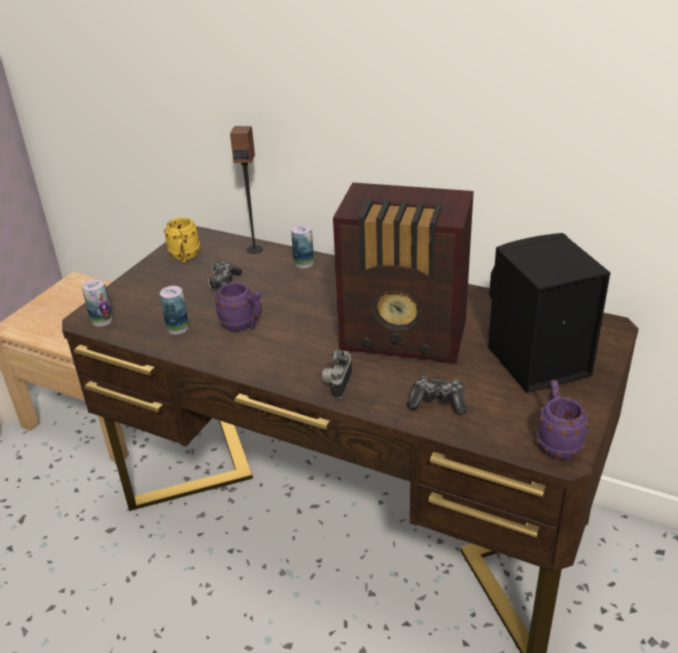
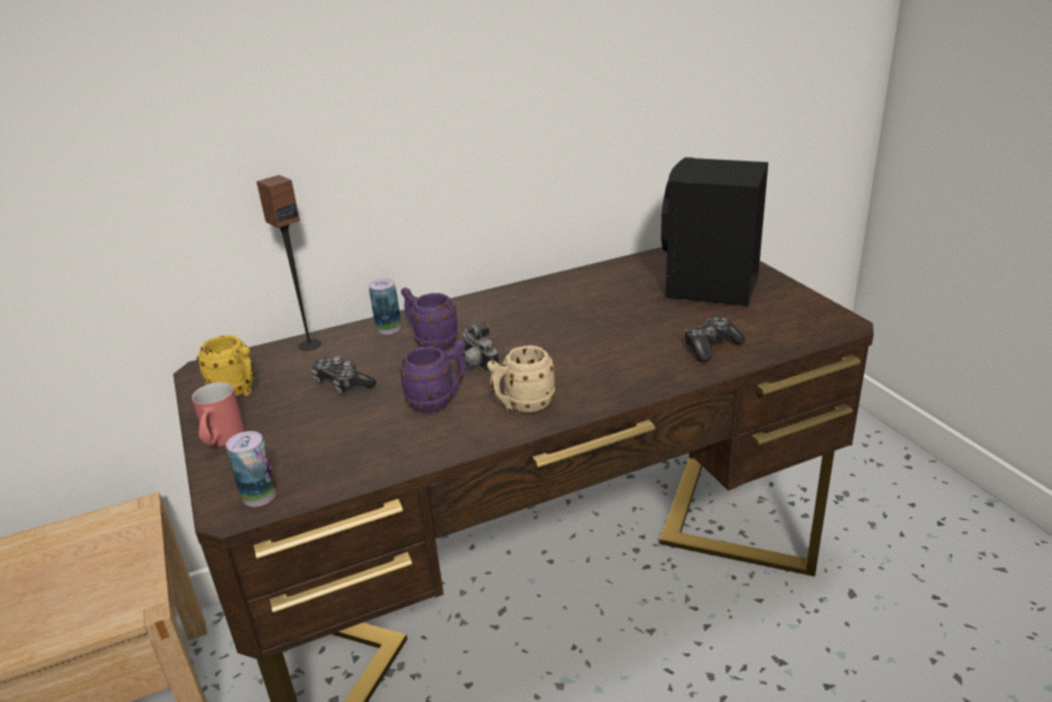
camera: 50 degrees left, 5 degrees down
(136, 281) = (221, 441): none -> red mug
(178, 328) = (373, 444): can -> none
(269, 358) = (522, 406): none -> beige mug
(337, 384) = (620, 384): camera -> camera (477, 366)
(406, 338) = (597, 326): radio -> none
(556, 442) = (822, 320): purple mug -> purple mug (431, 342)

